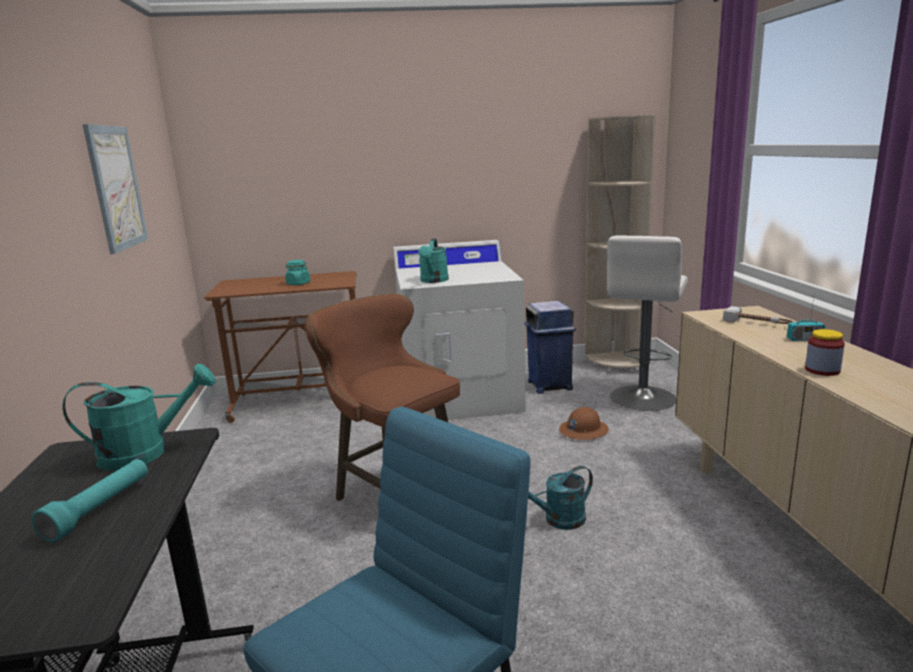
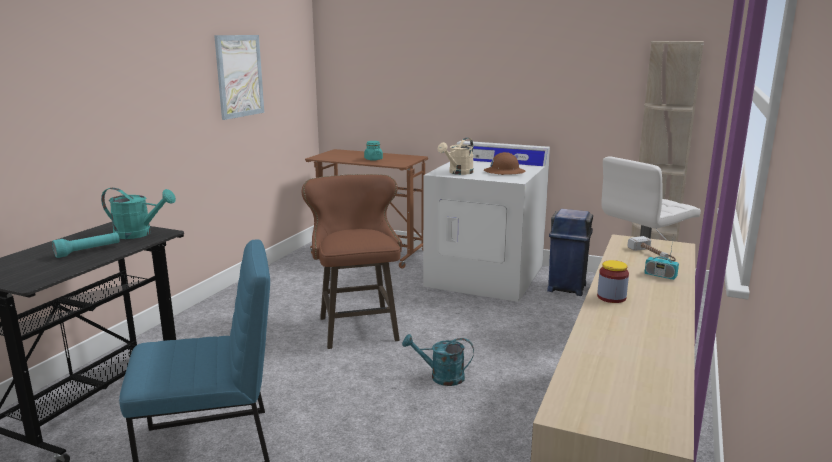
camera: 30 degrees right, 0 degrees up
(433, 281) = (458, 173): turquoise watering can -> beige watering can
(583, 430) = (545, 327): brown hard hat -> brown hard hat (504, 172)

